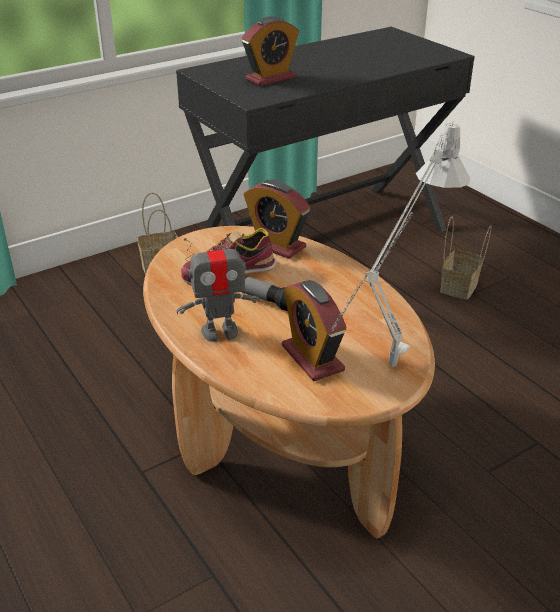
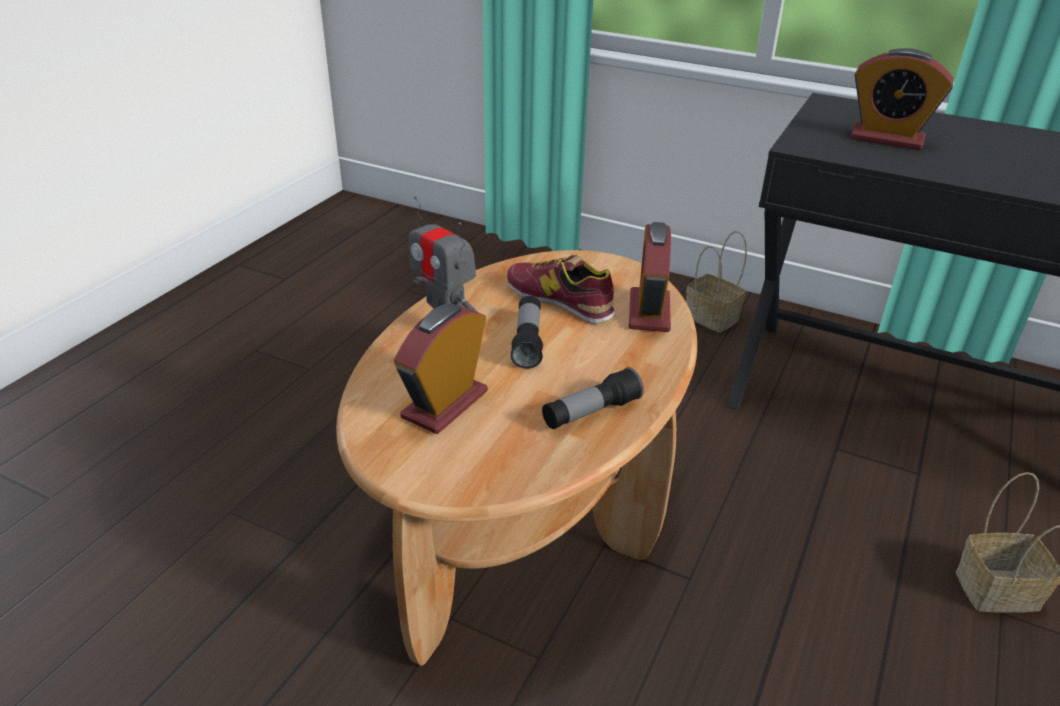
camera: 60 degrees right, 0 degrees up
(365, 304) = (591, 412): none -> flashlight
(385, 373) = (455, 469): grey table lamp -> none

